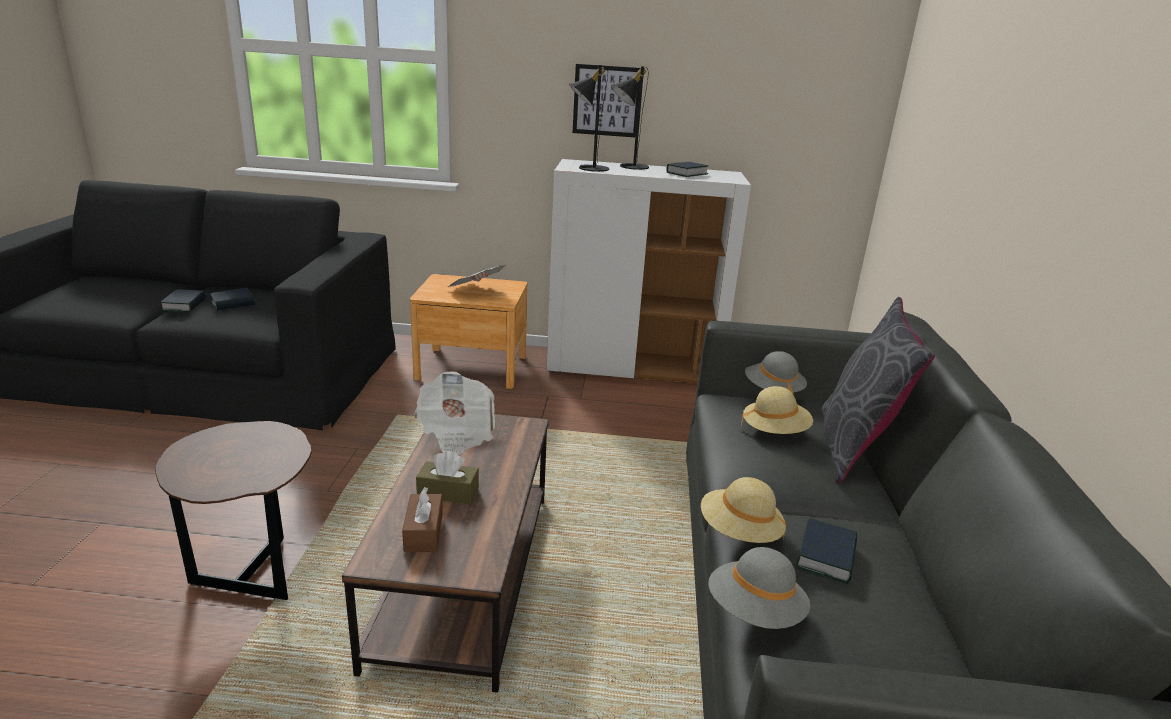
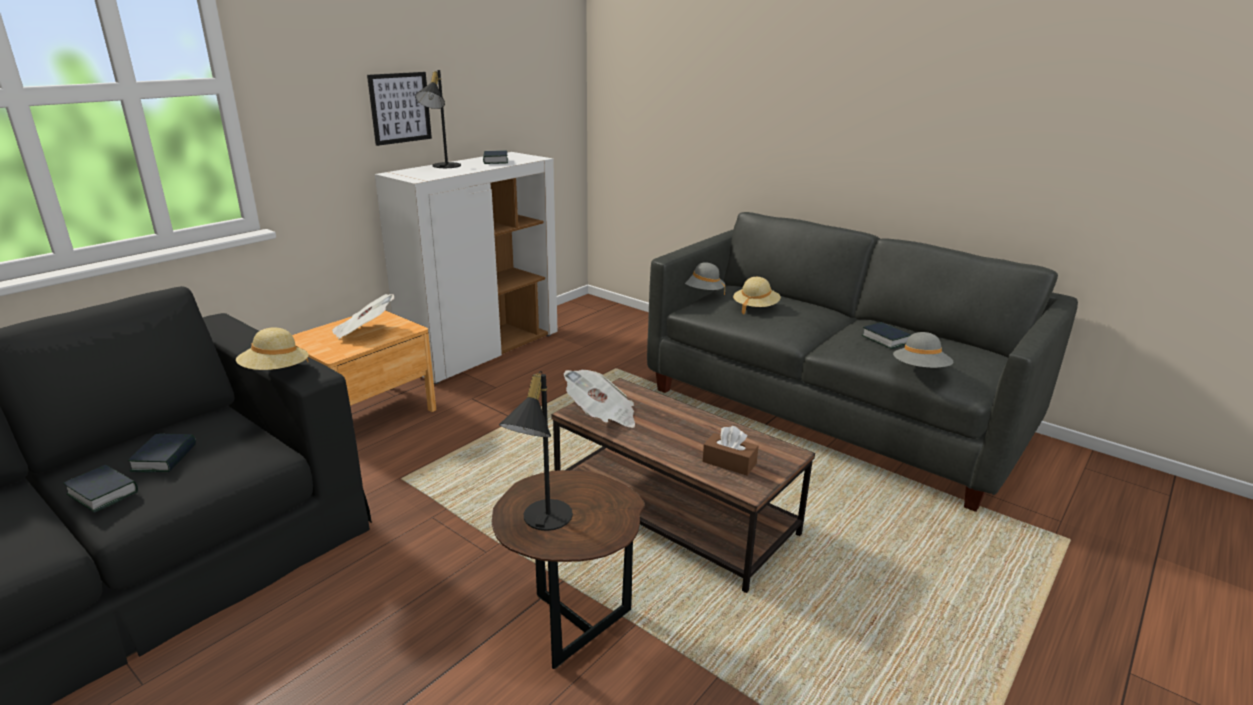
camera: 55 degrees left, 0 degrees up
(448, 492) = (685, 441): brown tissue box -> none
(587, 168) = (427, 175): black table lamp -> black table lamp (541, 520)
(739, 532) = (850, 351): beige hat -> beige hat (275, 372)
(854, 447) = (788, 297): grey pillow -> none

